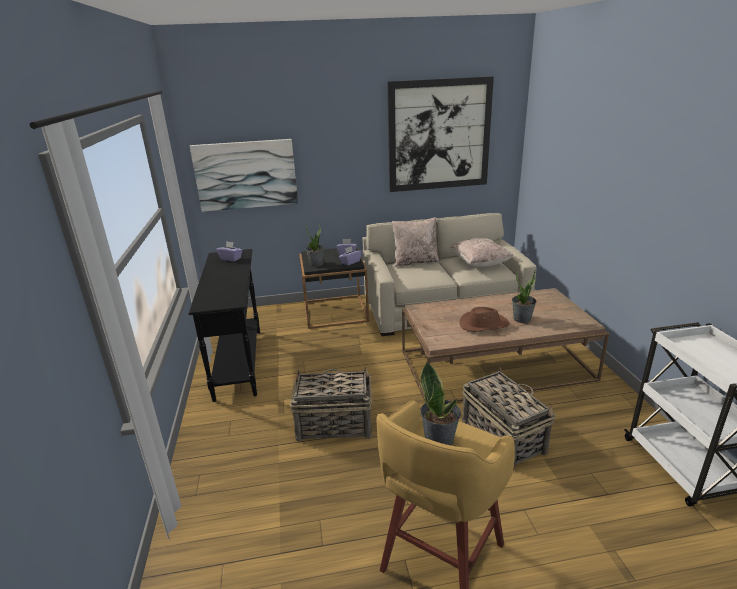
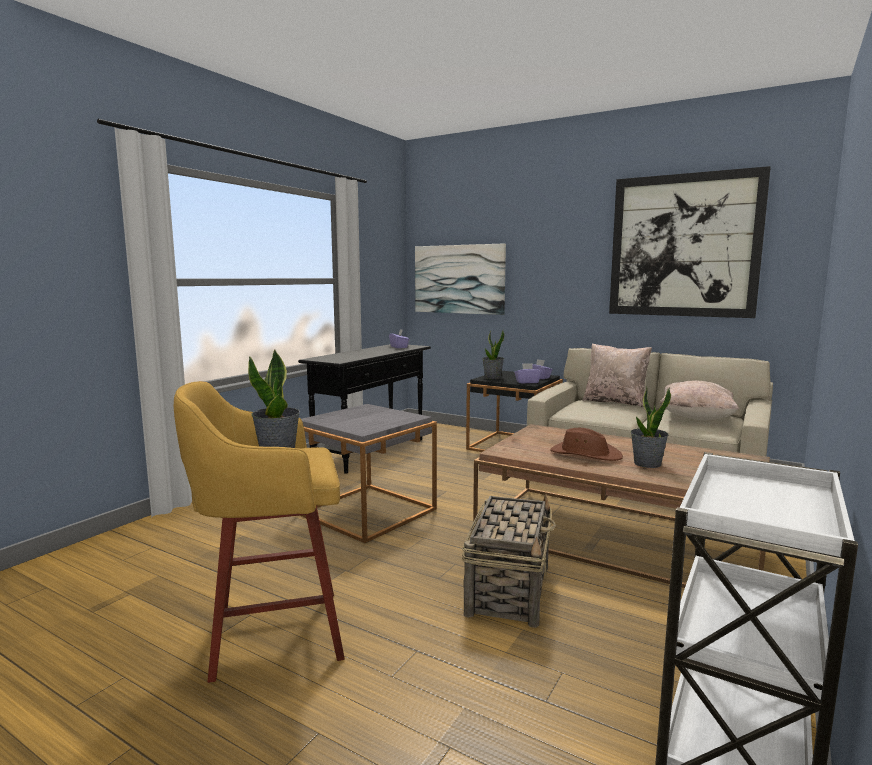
camera: 40 degrees right, 15 degrees down
(333, 424) = (367, 511): basket -> grey side table

